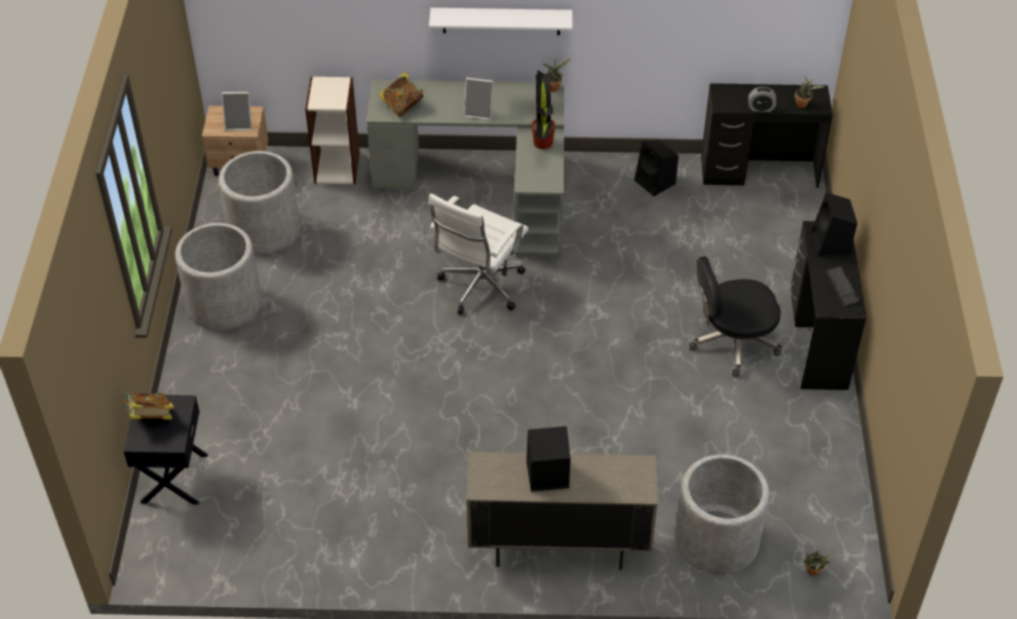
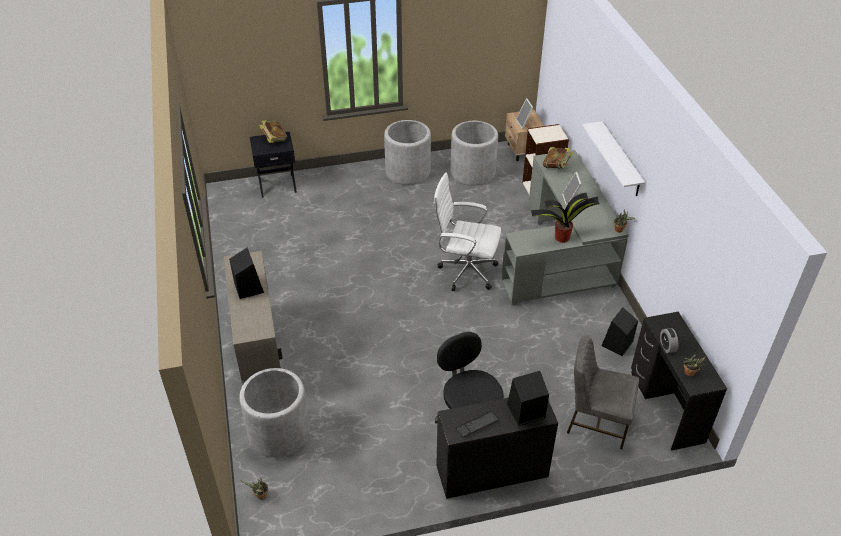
camera: 75 degrees right, 5 degrees down
(766, 233) = (596, 421): none -> grey chair

